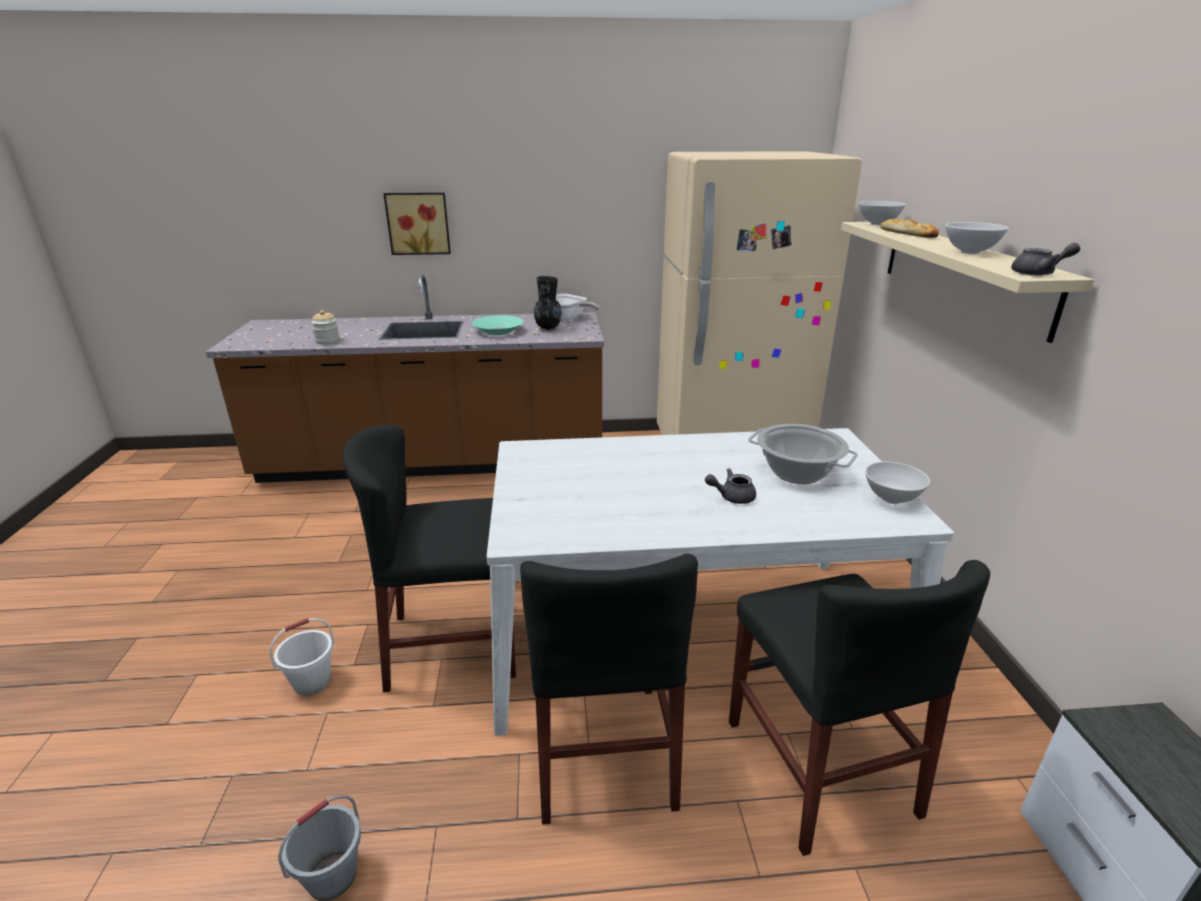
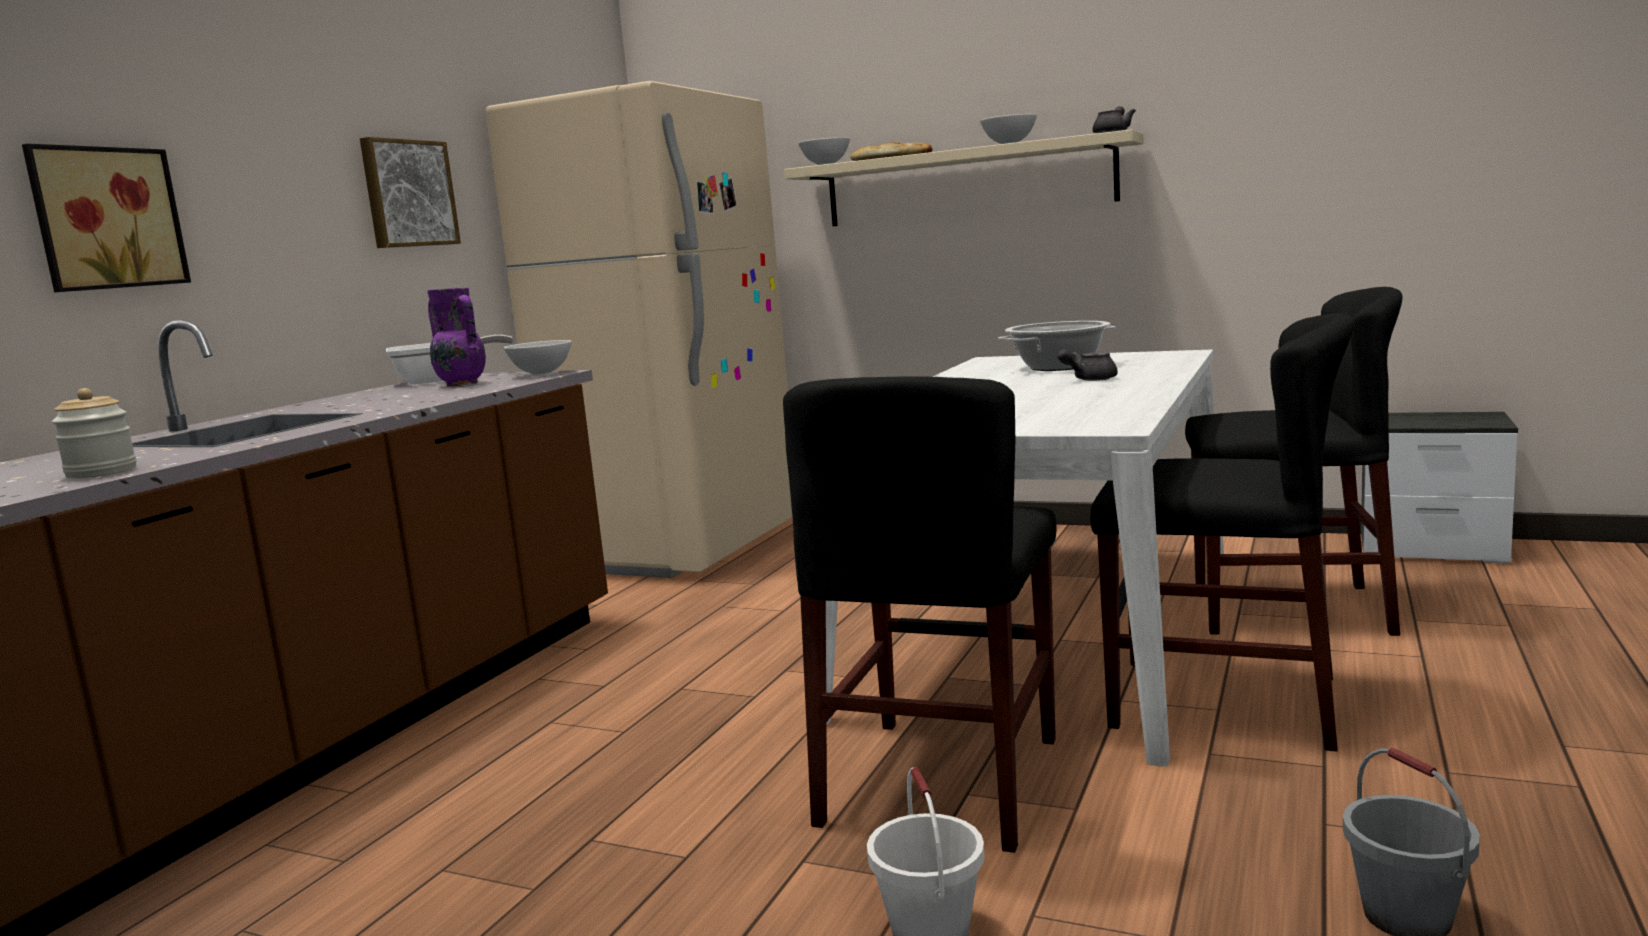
camera: 60 degrees left, 15 degrees down
(498, 331) = (398, 399): turquoise bowl -> none
(548, 328) = (462, 384): black vase -> purple vase
(594, 209) = (407, 194): none -> picture
(731, 497) = (1089, 379): grey teapot -> grey teapot turned 45 degrees clockwise
(892, 499) = (1140, 354): white bowl -> white bowl (542, 374)

